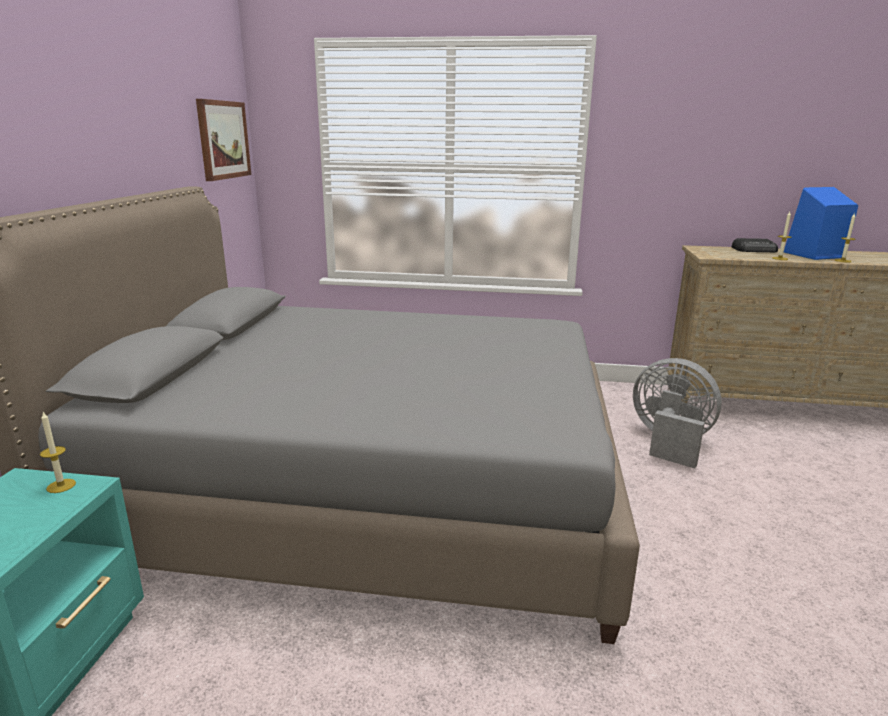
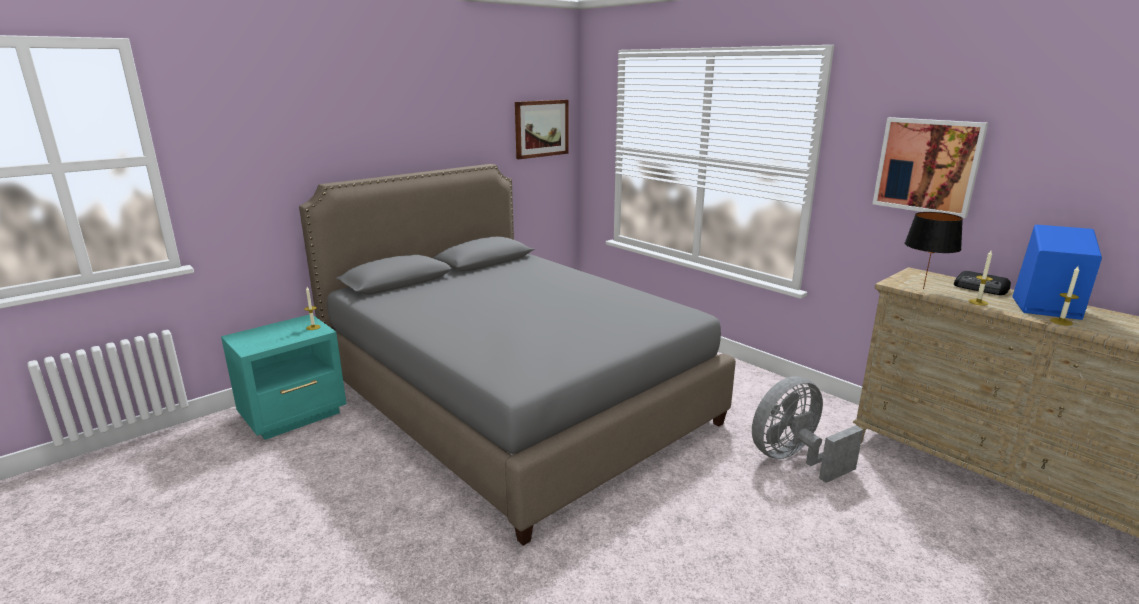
camera: 40 degrees right, 0 degrees up
(669, 442) = (793, 459): grey fan -> grey fan turned 105 degrees counterclockwise
(693, 150) = (927, 166): none -> picture
(732, 256) = (923, 288): none -> black table lamp

